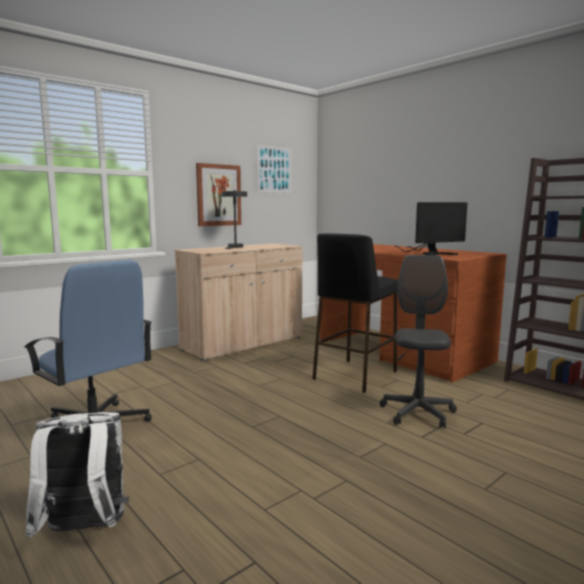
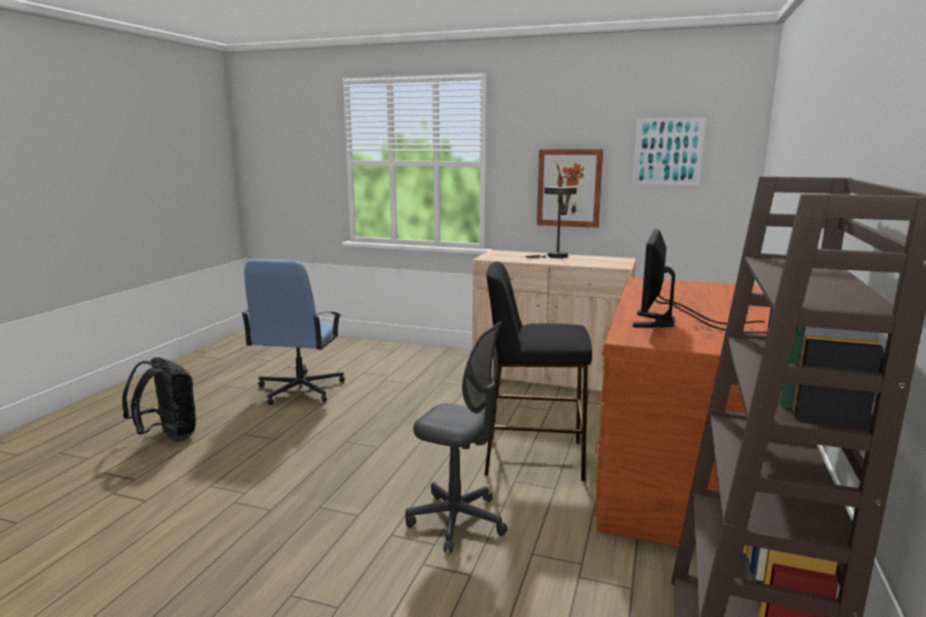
camera: 60 degrees right, 5 degrees up
(84, 531) = (168, 436): white backpack -> black backpack
(417, 413) = (457, 521): grey office chair -> grey office chair turned 45 degrees clockwise
(430, 253) = (671, 323): monitor -> monitor turned 75 degrees clockwise

